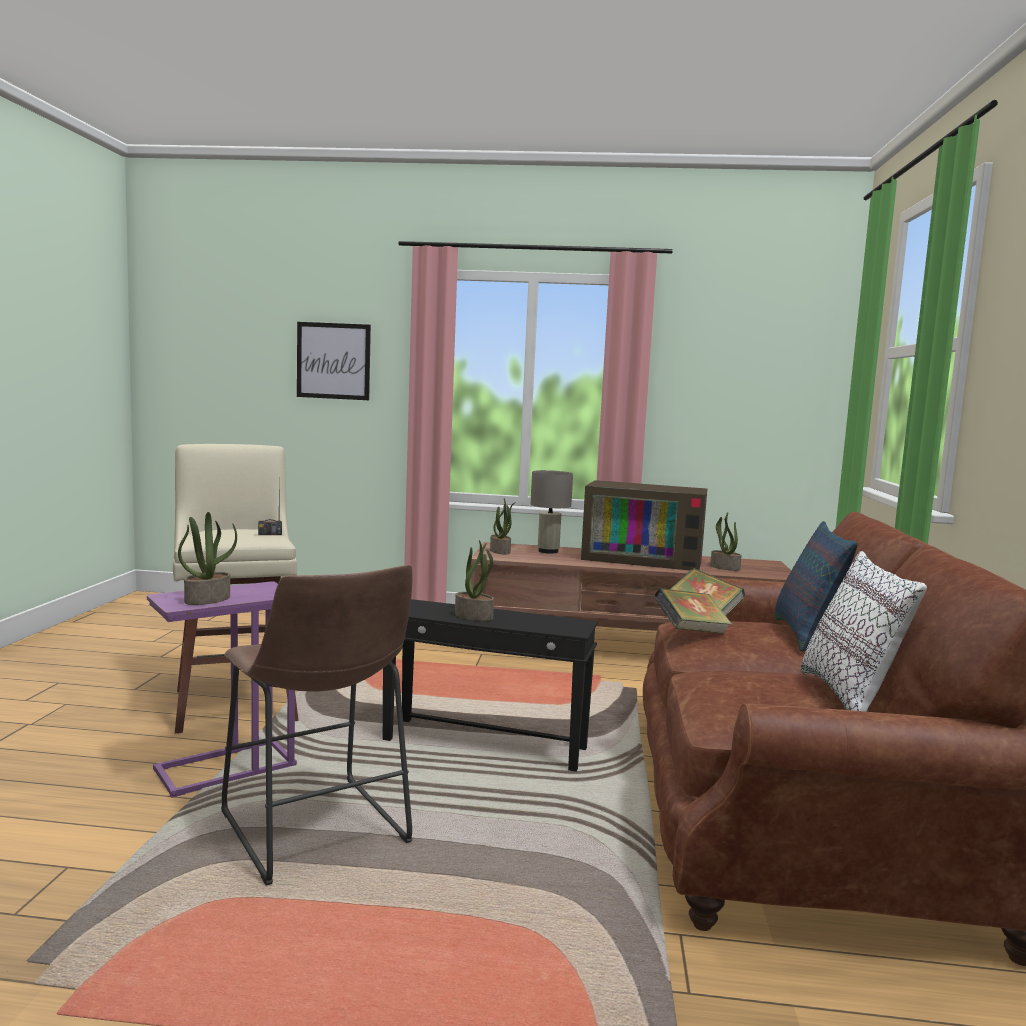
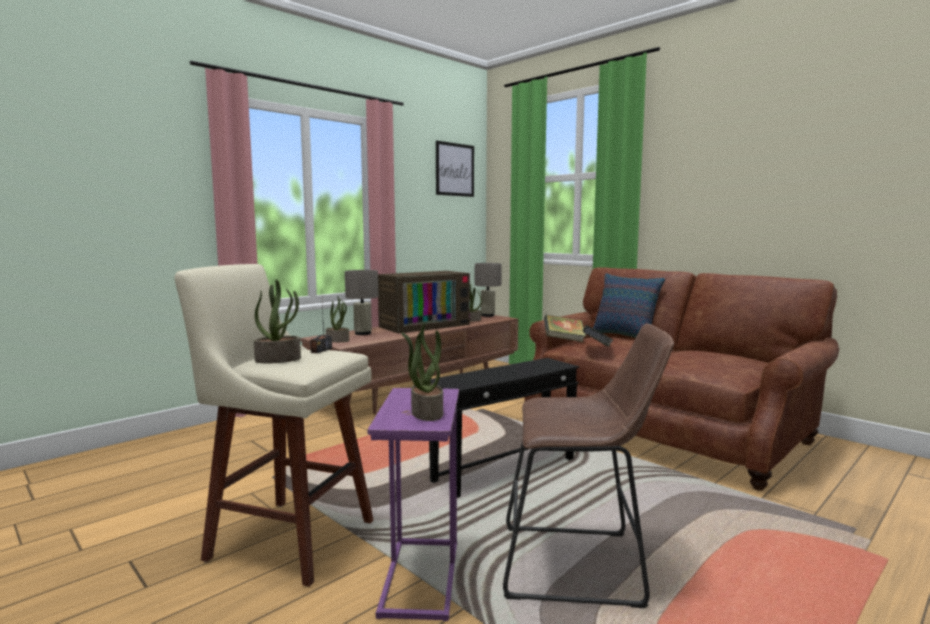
camera: 50 degrees left, 0 degrees up
(333, 361) = (114, 179): picture -> picture (454, 169)
(474, 616) = (500, 375): potted plant -> potted plant (278, 359)
(775, 568) = (488, 315): none -> grey table lamp
(848, 698) = (723, 354): white pillow -> none

